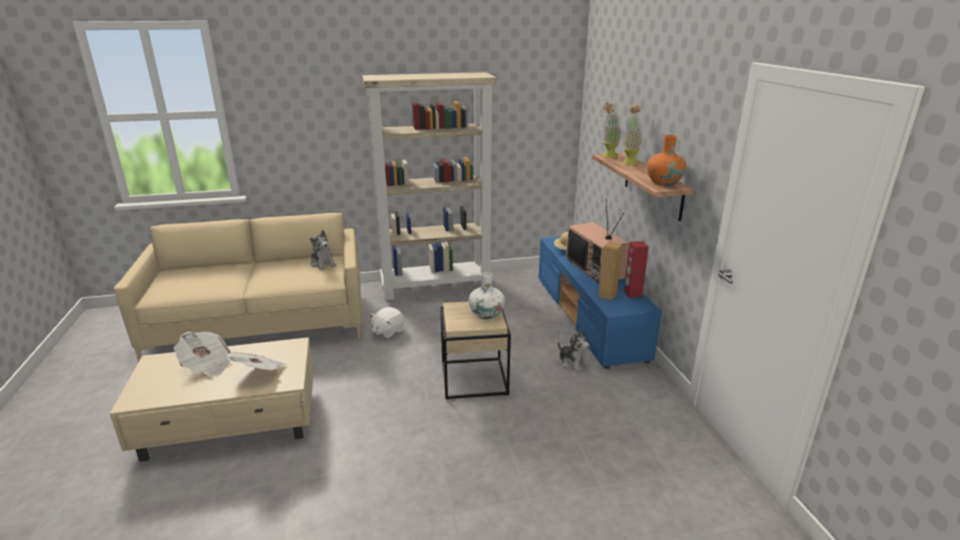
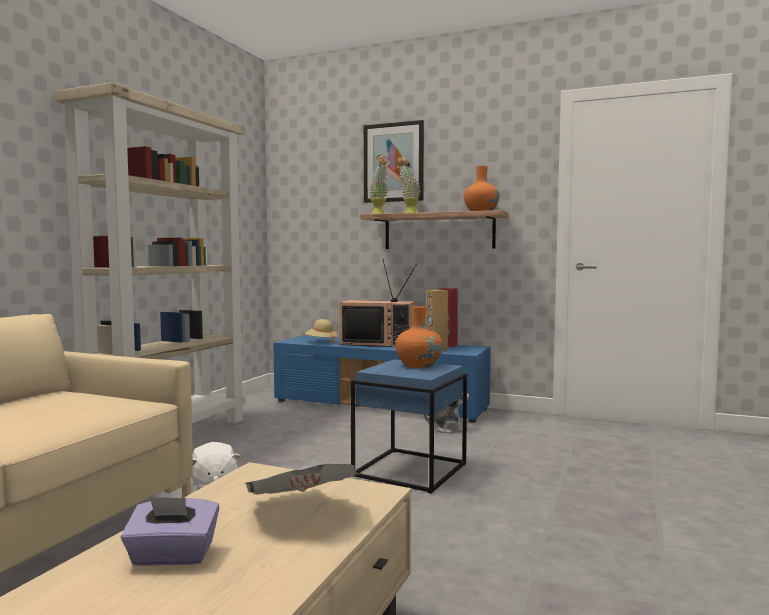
camera: 55 degrees left, 20 degrees down
(207, 365) = (172, 556): newspaper -> purple tissue box
(323, 264) = (70, 397): plush toy -> none
(474, 378) = (409, 470): beige side table -> blue side table
(486, 314) = (418, 365): white vase -> orange vase
(639, 104) = (393, 162): none -> picture

